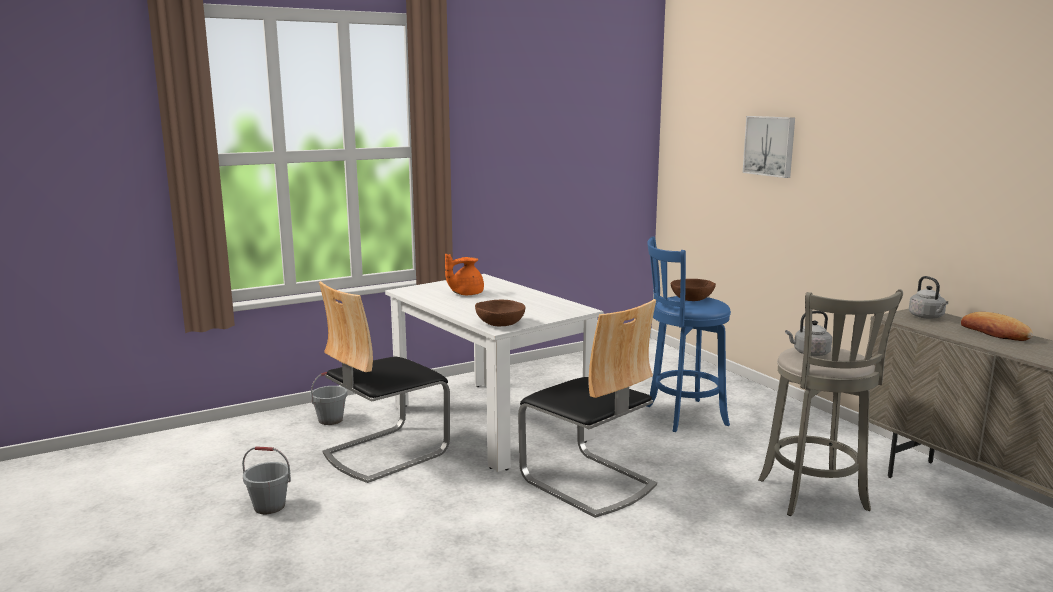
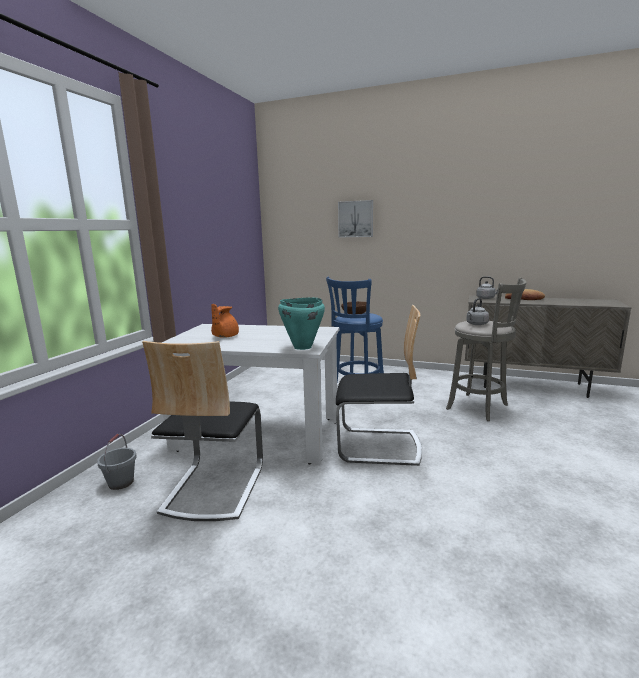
camera: 40 degrees left, 0 degrees up
(270, 506) = (178, 591): grey bucket -> none
(500, 324) = (302, 347): brown bowl -> turquoise cooking pot

